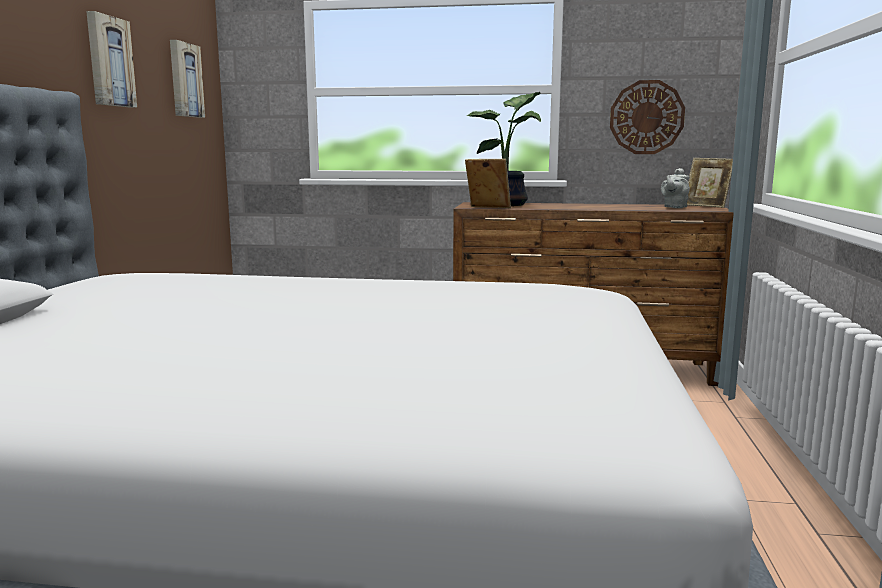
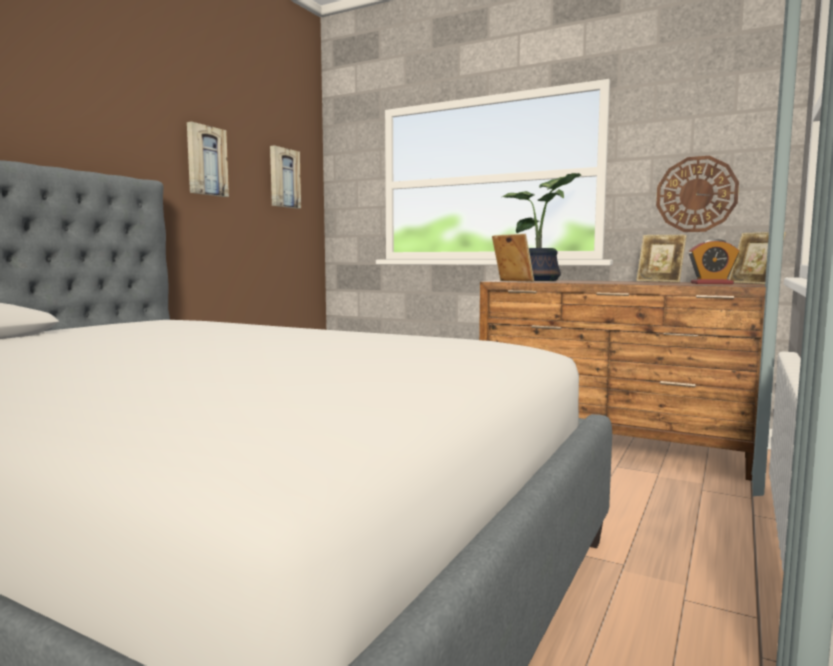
camera: 20 degrees right, 5 degrees down
(620, 204) = (659, 281): none -> picture frame
(674, 207) = (711, 283): grey teapot -> alarm clock

